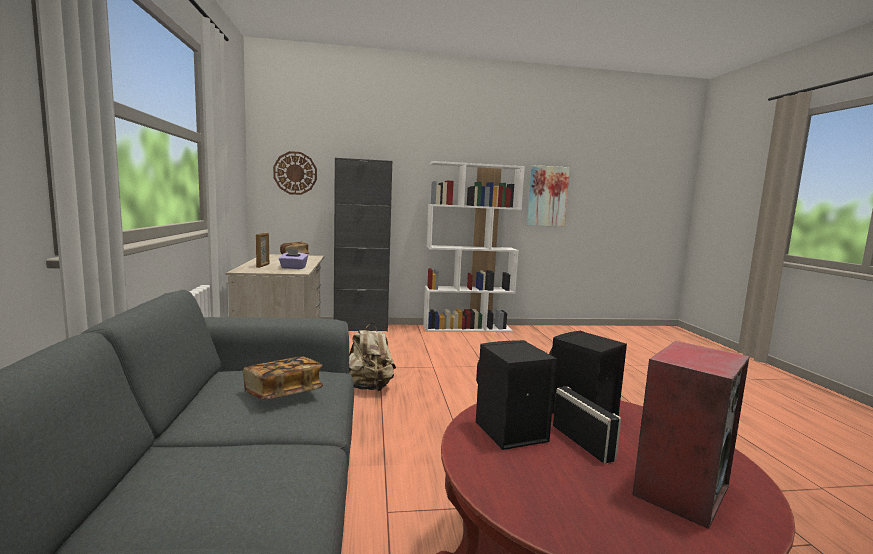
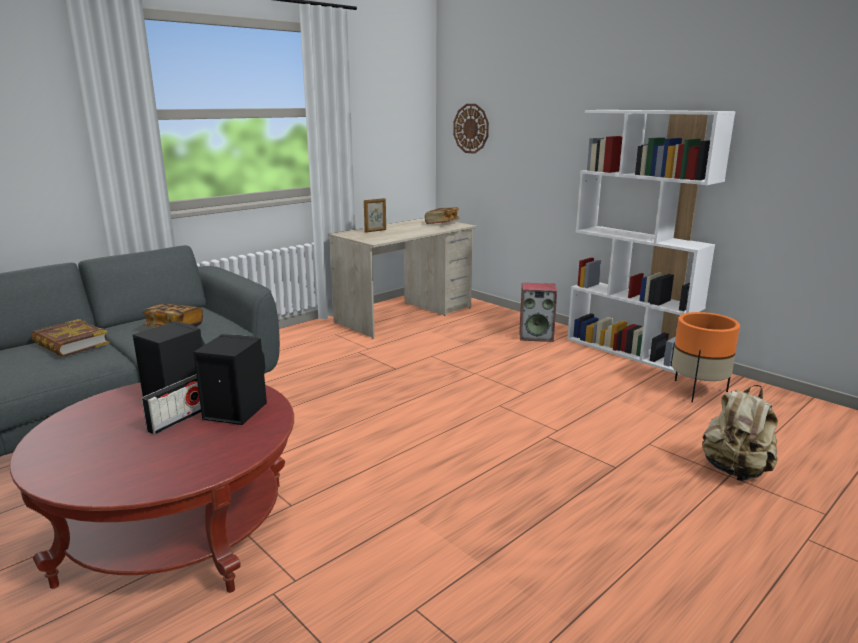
camera: 55 degrees right, 10 degrees up
(204, 465) = (70, 343): none -> book
(293, 268) = (387, 236): purple tissue box -> none
(361, 328) = (511, 316): black cabinet -> none
(369, 388) = (381, 368): beige backpack -> beige backpack (735, 471)
(536, 336) = (698, 391): none -> orange planter
(547, 196) = (793, 161): picture -> none
(680, 489) = (124, 461): speaker -> speaker (536, 336)

